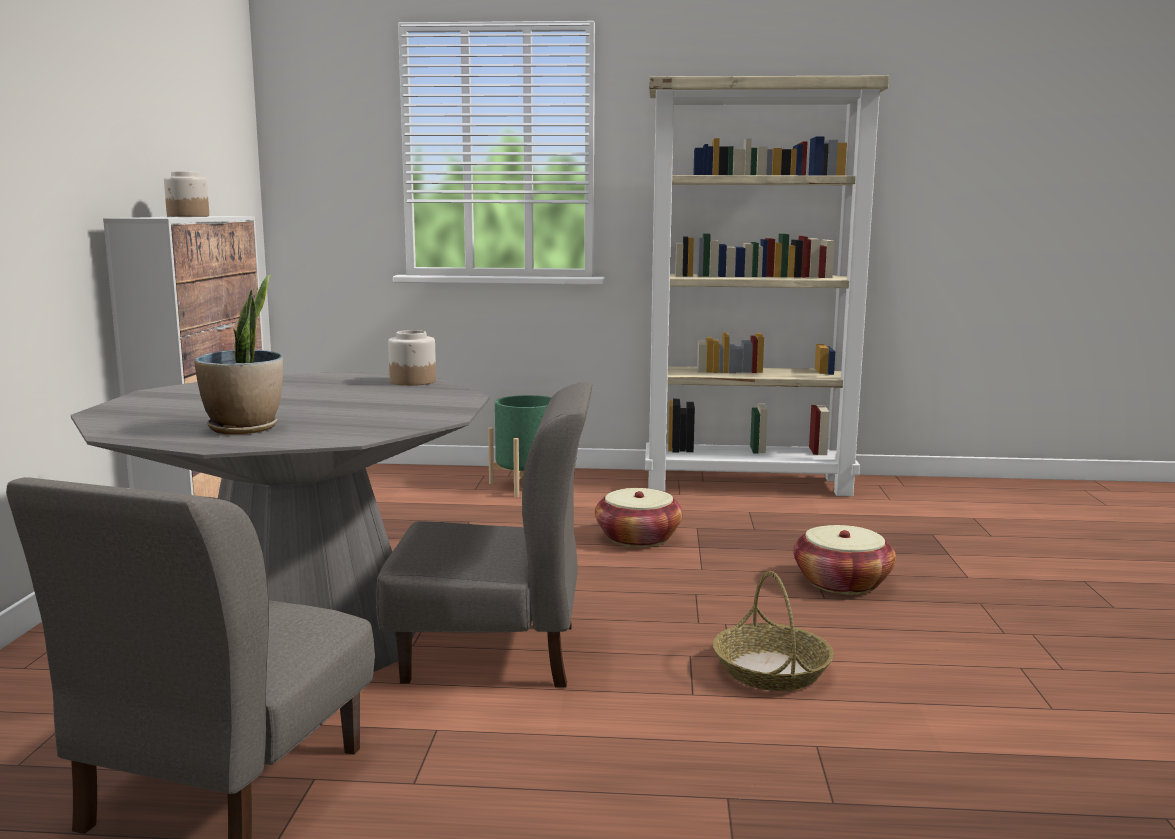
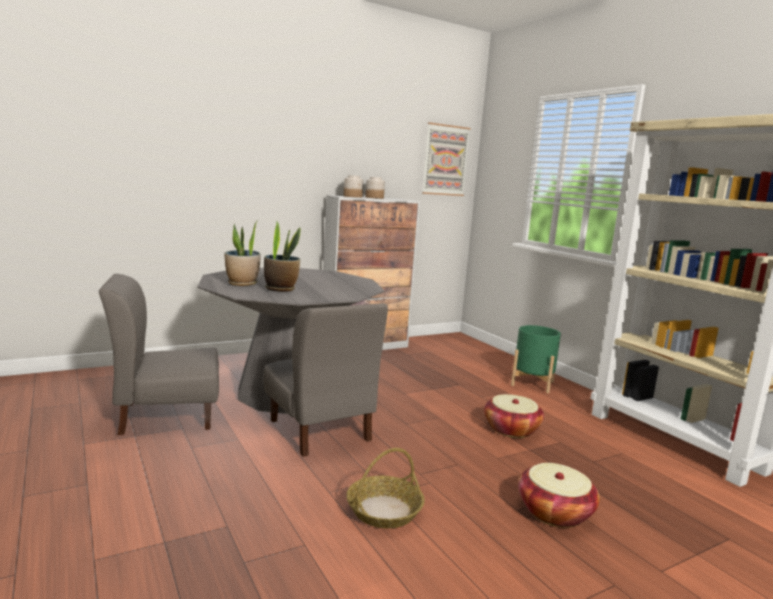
camera: 55 degrees right, 0 degrees up
(227, 134) = (445, 160): none -> picture
(337, 415) = (280, 289): none -> potted plant
(413, 381) = (368, 288): jar -> jar (353, 196)

